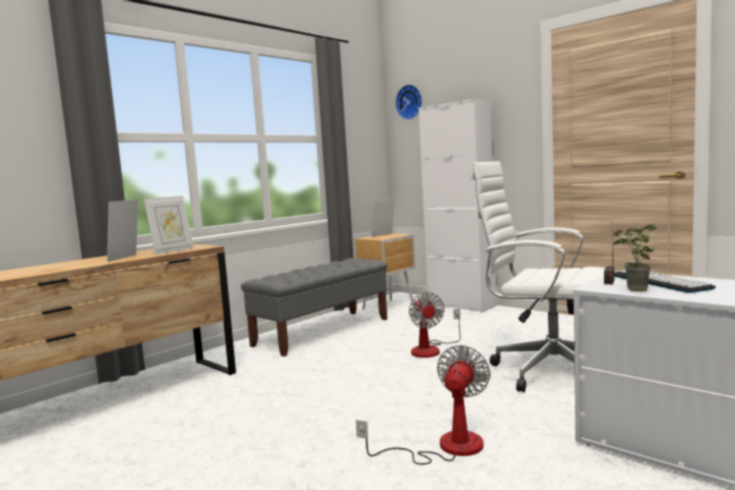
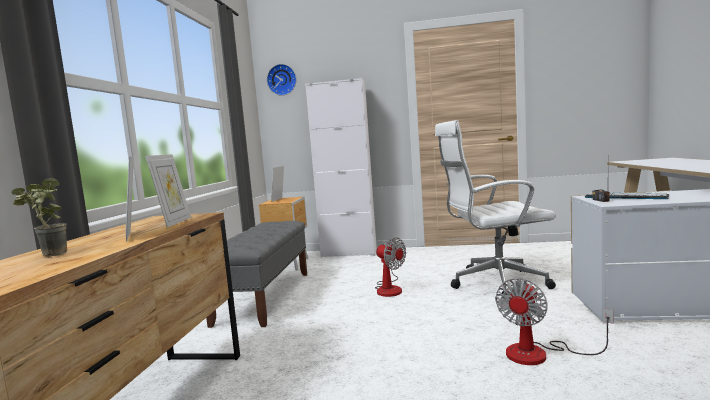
camera: 35 degrees left, 0 degrees up
(445, 447) = (540, 354): fan -> fan turned 135 degrees counterclockwise
(633, 290) = (635, 202): potted plant -> potted plant (47, 255)

